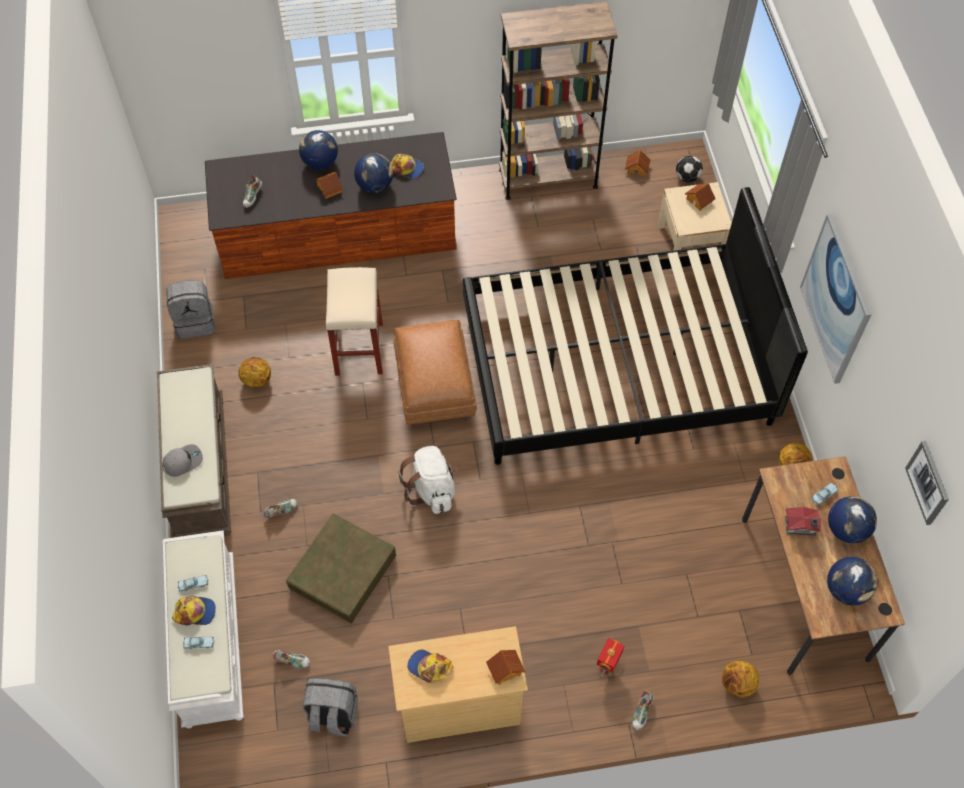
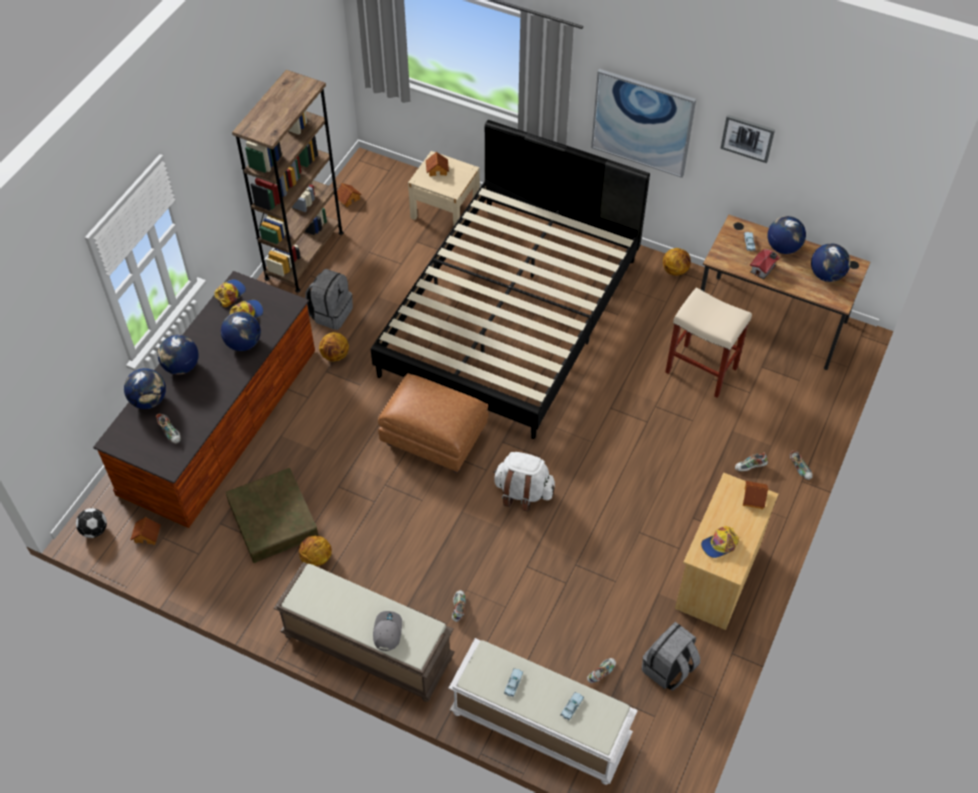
camera: 55 degrees left, 5 degrees down
(195, 612) = (540, 695): cap -> cap (230, 294)
(196, 321) = (213, 573): grey backpack -> grey backpack (331, 313)
(272, 164) = (149, 400): none -> globe
(330, 188) = (216, 374): toy house -> toy house (147, 535)
(343, 571) = (548, 593): brown storage box -> brown storage box (273, 519)
(358, 348) = (349, 469): beige stool -> beige stool (700, 370)
(607, 665) = (750, 467): toy robot -> shoe
(687, 177) = (385, 177): football -> football (94, 530)
(737, 684) = (815, 402): basketball -> basketball (335, 355)
(928, 482) = (834, 153): picture -> picture (747, 138)

